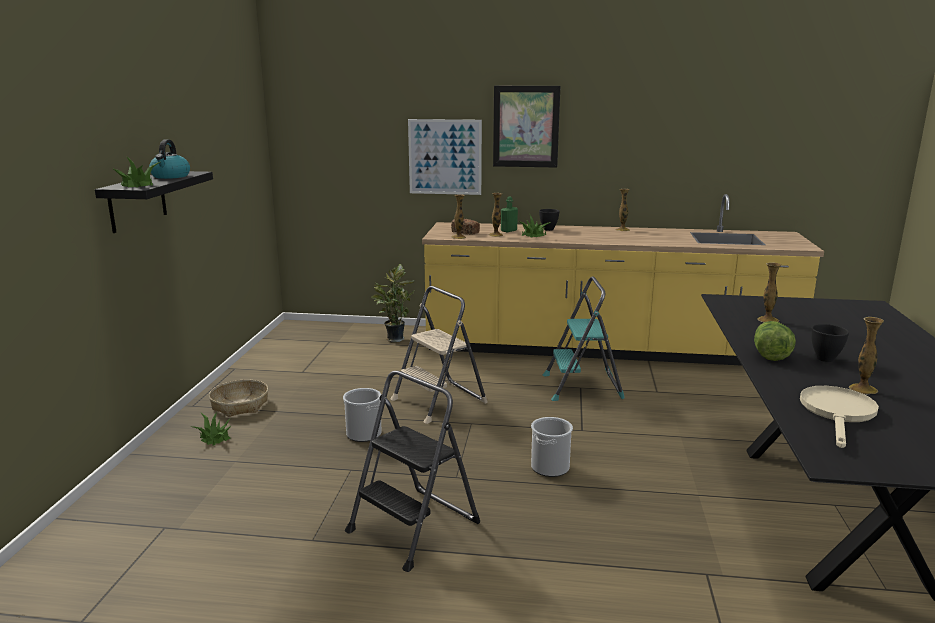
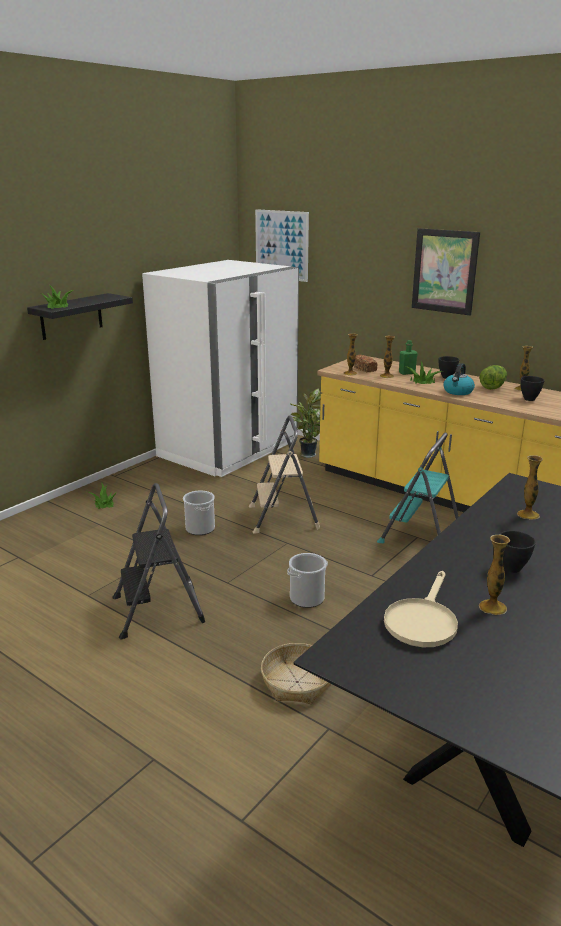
camera: 30 degrees right, 5 degrees up
(170, 176) = (94, 299): kettle -> kettle (458, 392)
(240, 405) = (143, 483): basket -> basket (297, 682)
(303, 350) = (229, 449): none -> white fridge
(445, 157) = (371, 294): picture -> picture (281, 245)
(641, 236) = (529, 399): none -> black bowl
(769, 355) = (462, 549): lettuce -> lettuce (493, 387)
(838, 413) = (422, 620): beige frying pan -> beige frying pan turned 150 degrees clockwise

